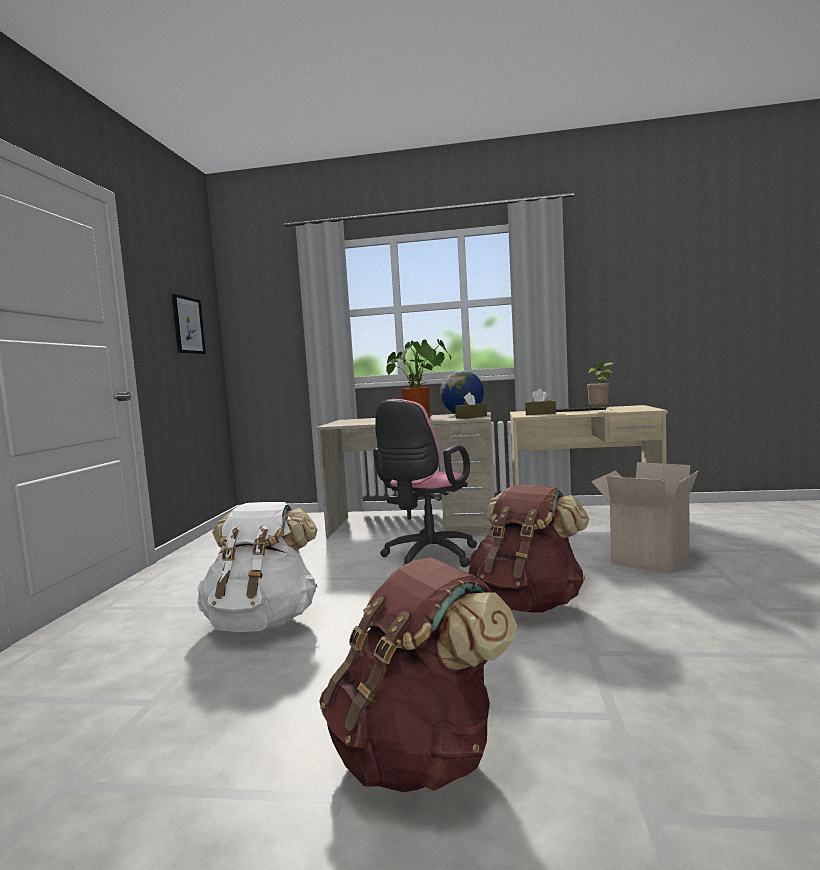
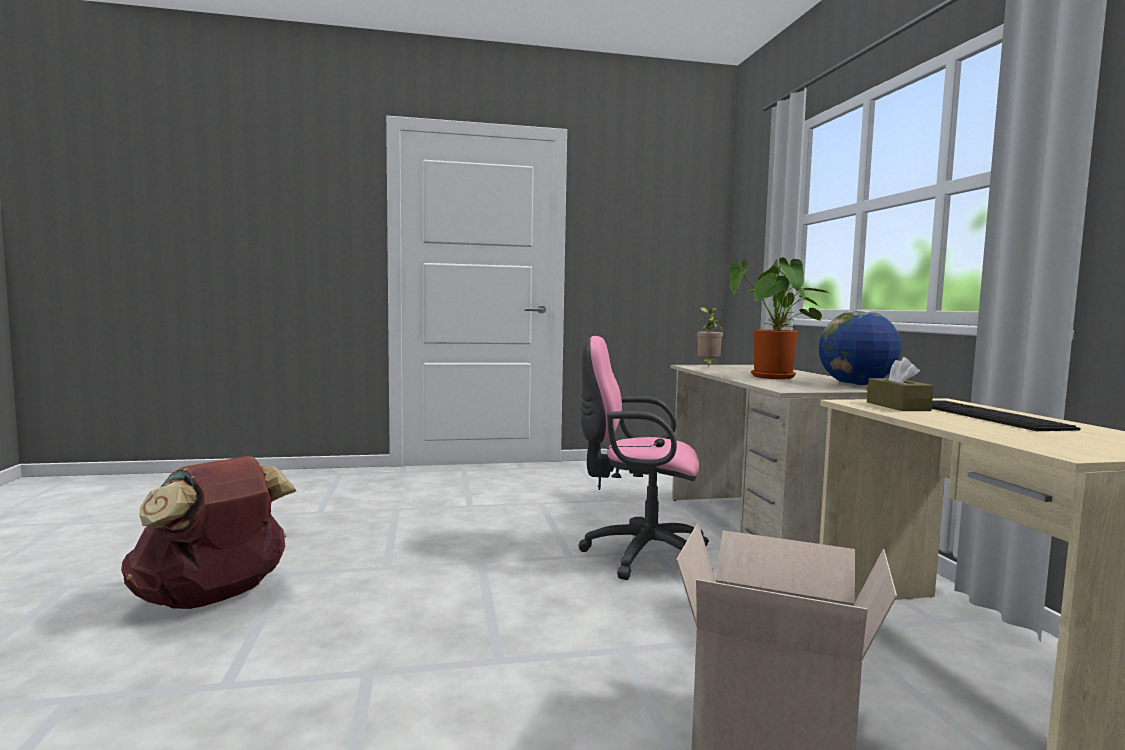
camera: 70 degrees right, 0 degrees up
(188, 325) = (660, 242): picture -> none
(263, 622) = (442, 515): white backpack -> none
(471, 417) = (803, 387): brown tissue box -> none
(528, 603) = (509, 626): brown backpack -> none
(600, 412) = (957, 427): potted plant -> potted plant (708, 366)

